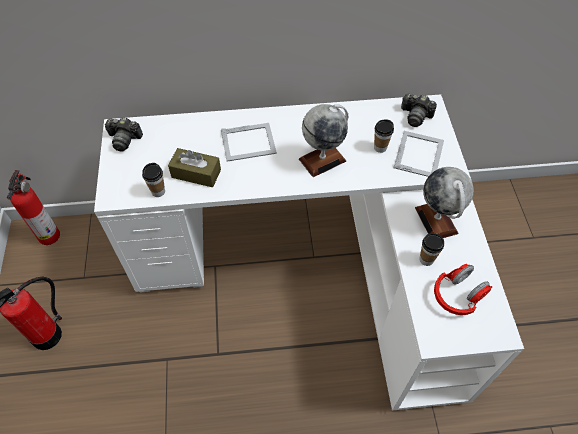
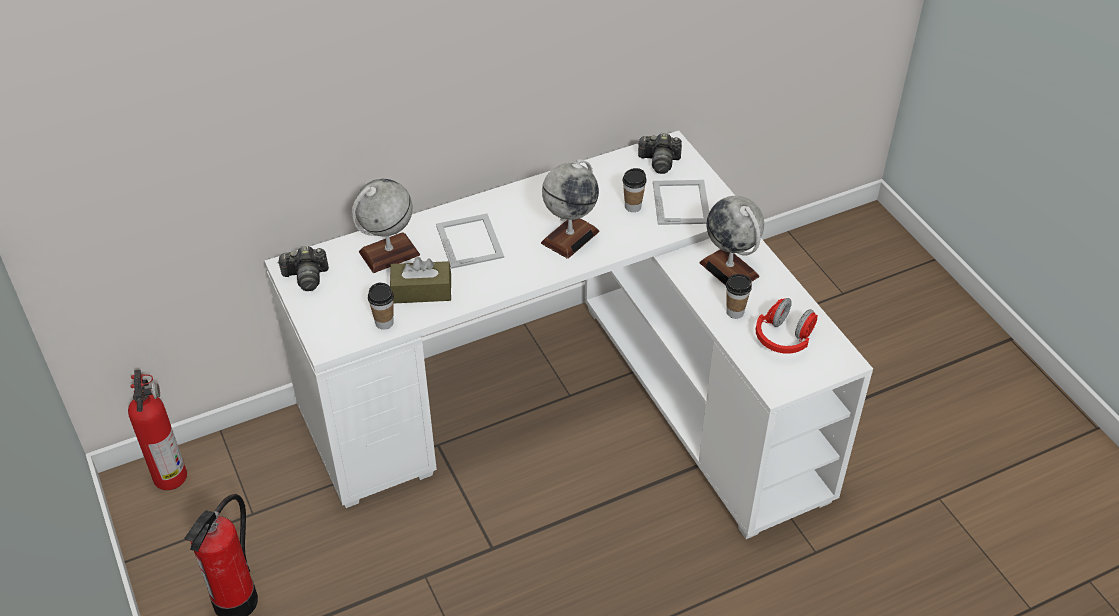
camera: 20 degrees left, 10 degrees down
(188, 137) = (389, 253): none -> globe
(249, 142) = (470, 240): picture frame -> picture frame turned 75 degrees counterclockwise

